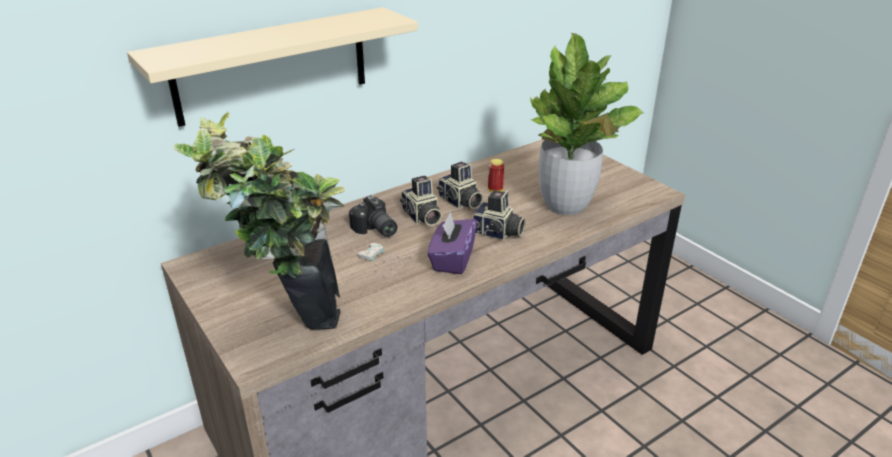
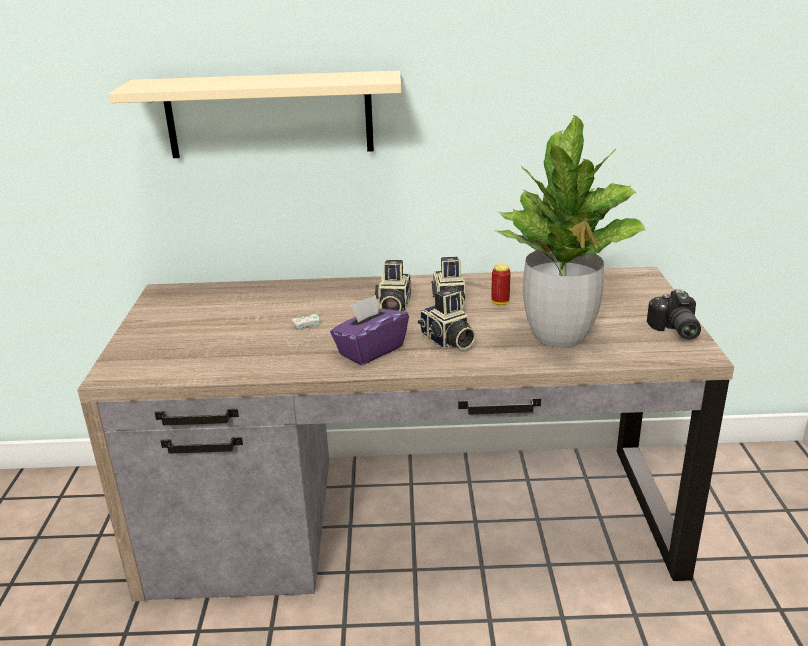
camera: 35 degrees right, 5 degrees down
(288, 323) = (170, 356): potted plant -> none
(375, 230) = (336, 306): camera -> camera (674, 330)

